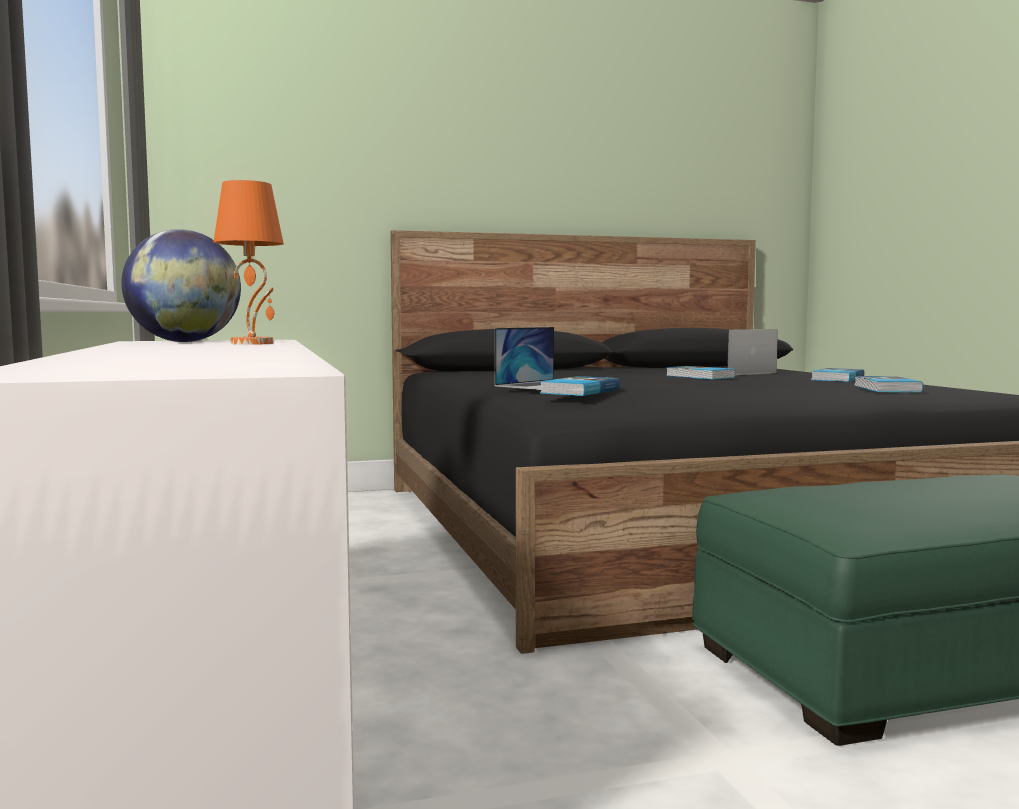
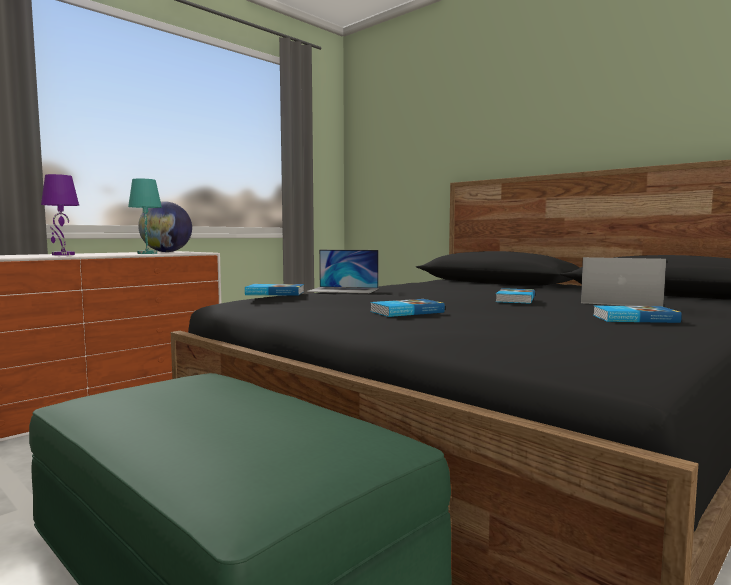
camera: 60 degrees right, 0 degrees up
(191, 350) = (63, 254): none -> purple table lamp
(253, 343) = (147, 253): orange table lamp -> turquoise table lamp
(885, 389) = (521, 329): book -> book (405, 312)

